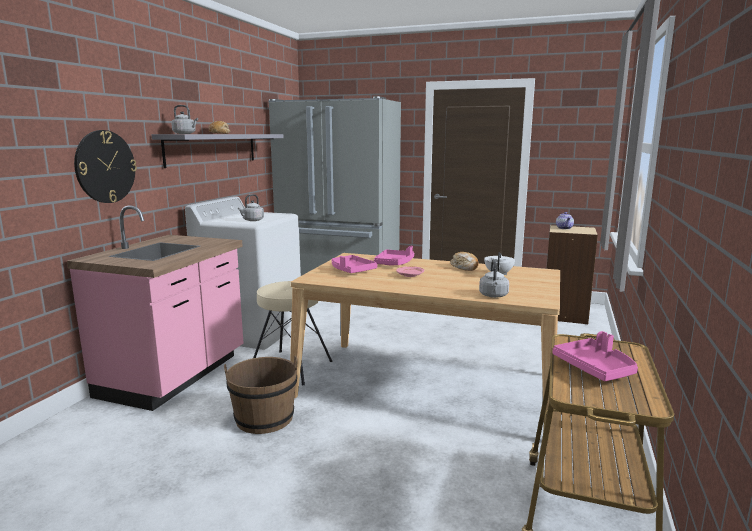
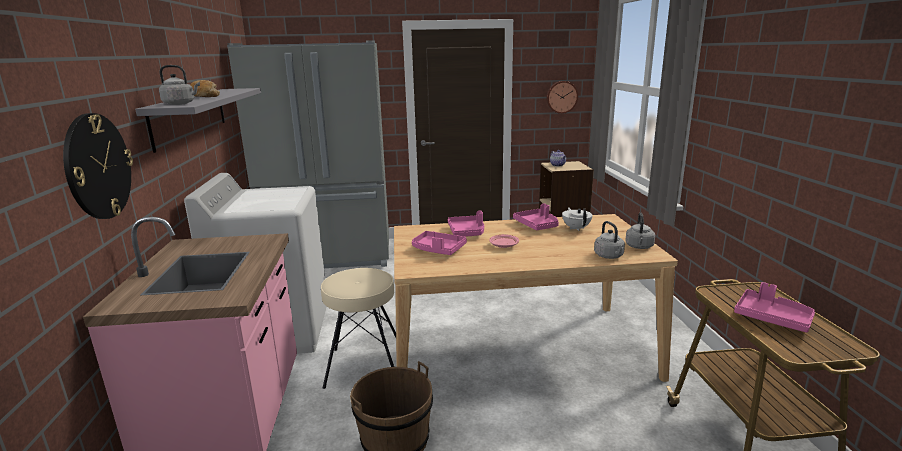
camera: 25 degrees left, 5 degrees up
(252, 220) = (277, 204): grey kettle -> grey kettle (639, 247)
(465, 267) = (537, 225): bread -> pink tray
(585, 159) = (561, 97): none -> wall clock

